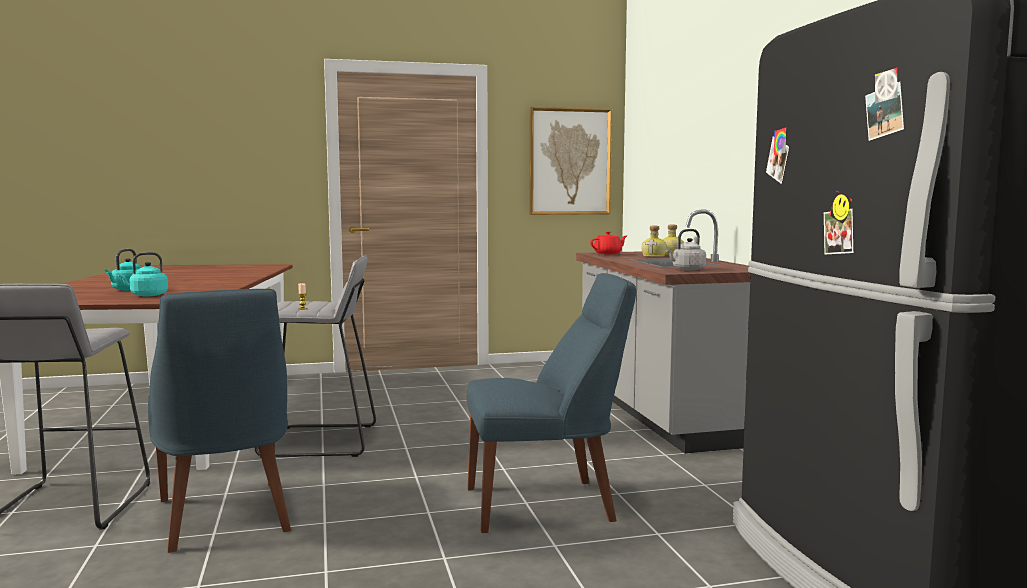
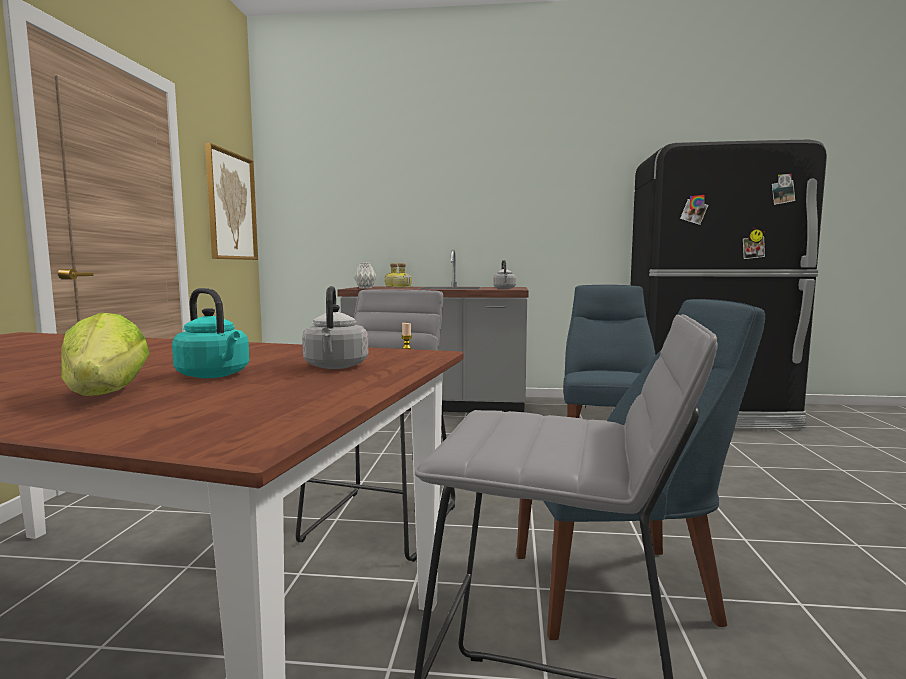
camera: 70 degrees left, 0 degrees up
(88, 288) = (106, 395): none -> lettuce
(147, 295) = (335, 367): turquoise kettle -> grey kettle
(608, 253) = (365, 288): red teapot -> grey vase

